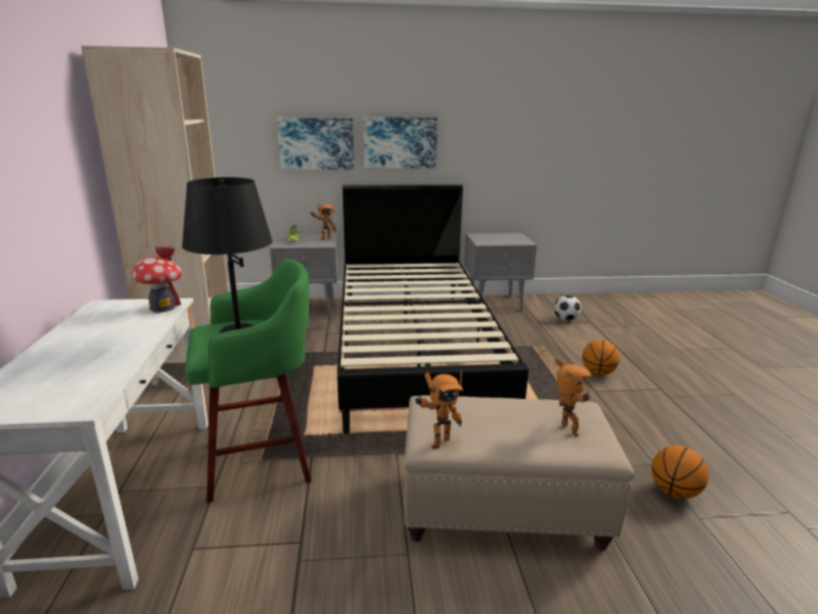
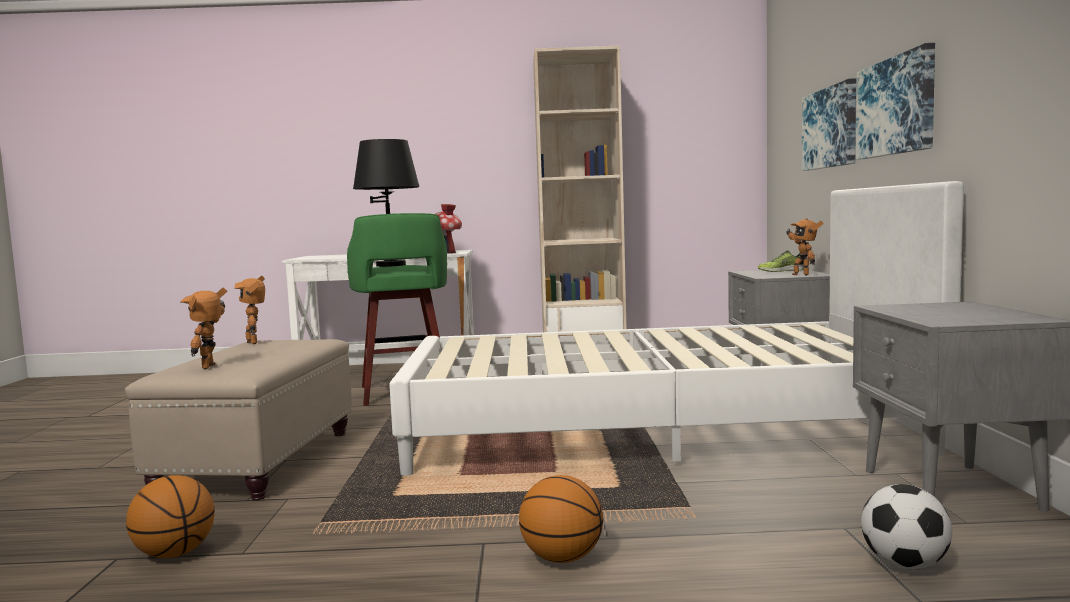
camera: 95 degrees right, 15 degrees down
(413, 347) = (654, 429): black bed -> white bed
(567, 431) = (212, 367): toy robot -> toy robot turned 105 degrees clockwise

